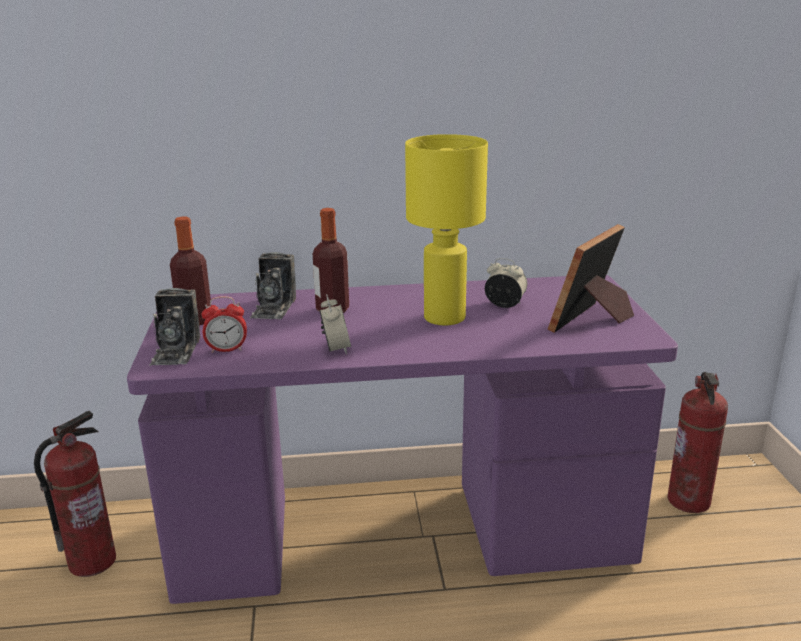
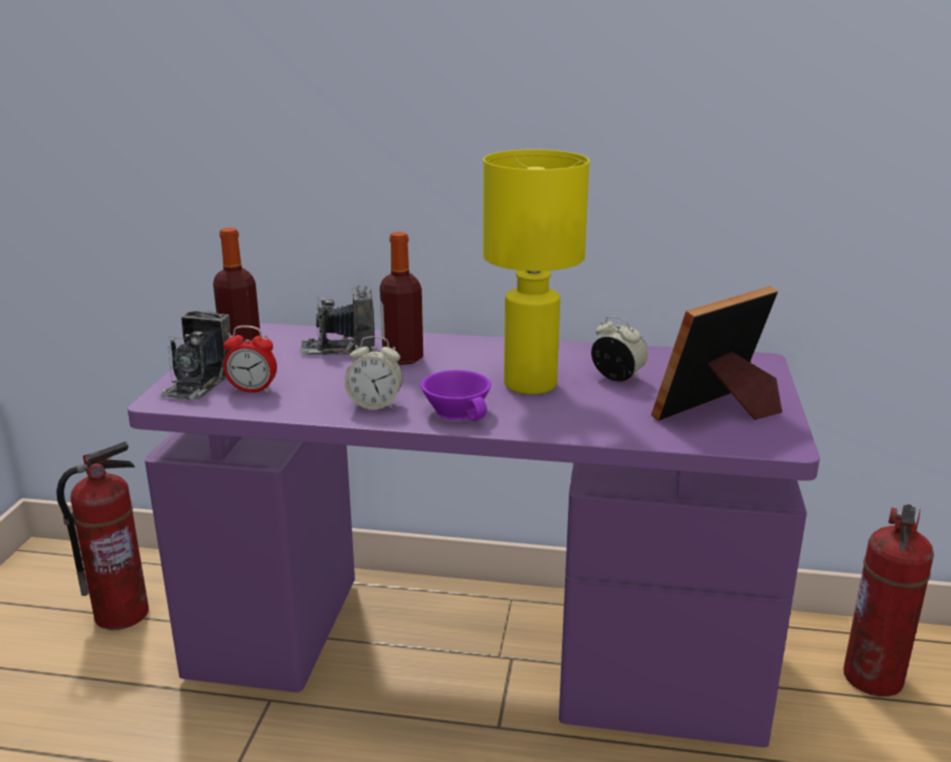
camera: 15 degrees right, 0 degrees up
(274, 308) = (337, 348): camera -> camera turned 60 degrees clockwise
(336, 349) = (375, 405): alarm clock -> alarm clock turned 90 degrees clockwise
(405, 344) = (459, 411): none -> purple cup

